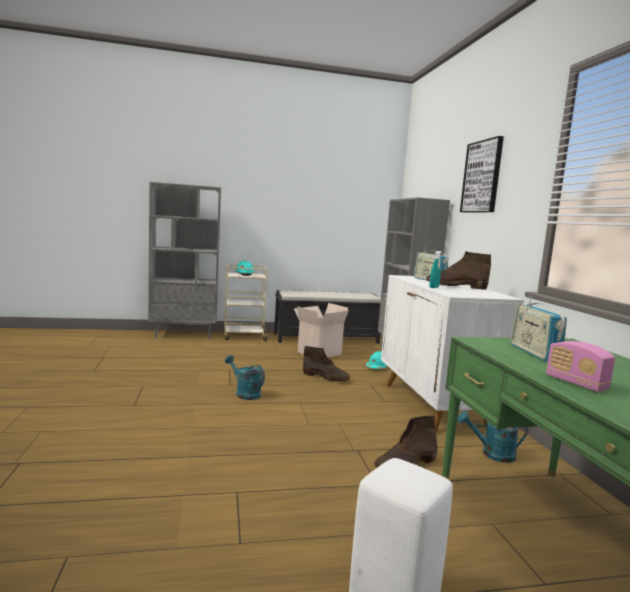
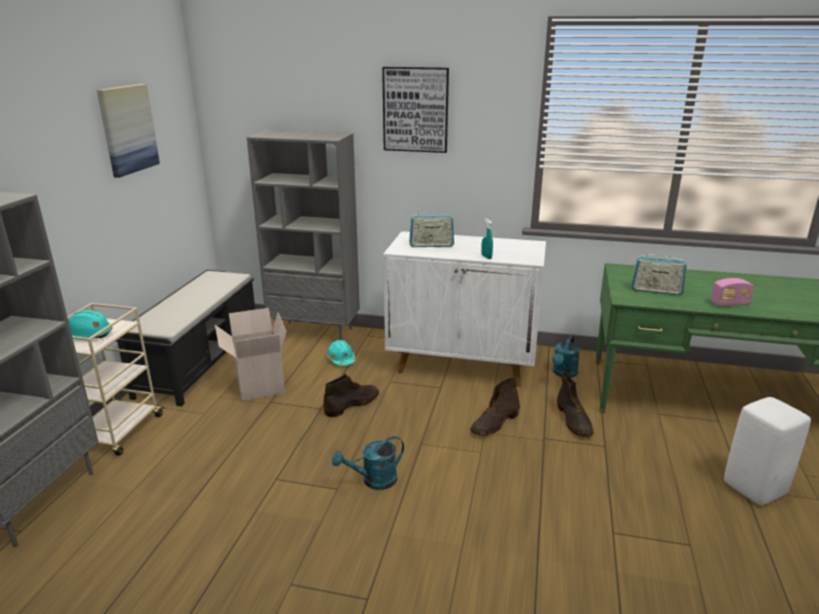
camera: 65 degrees left, 15 degrees up
(331, 188) = (128, 129): none -> picture
(455, 286) = (475, 245): brown boot -> brown boot (495, 423)

